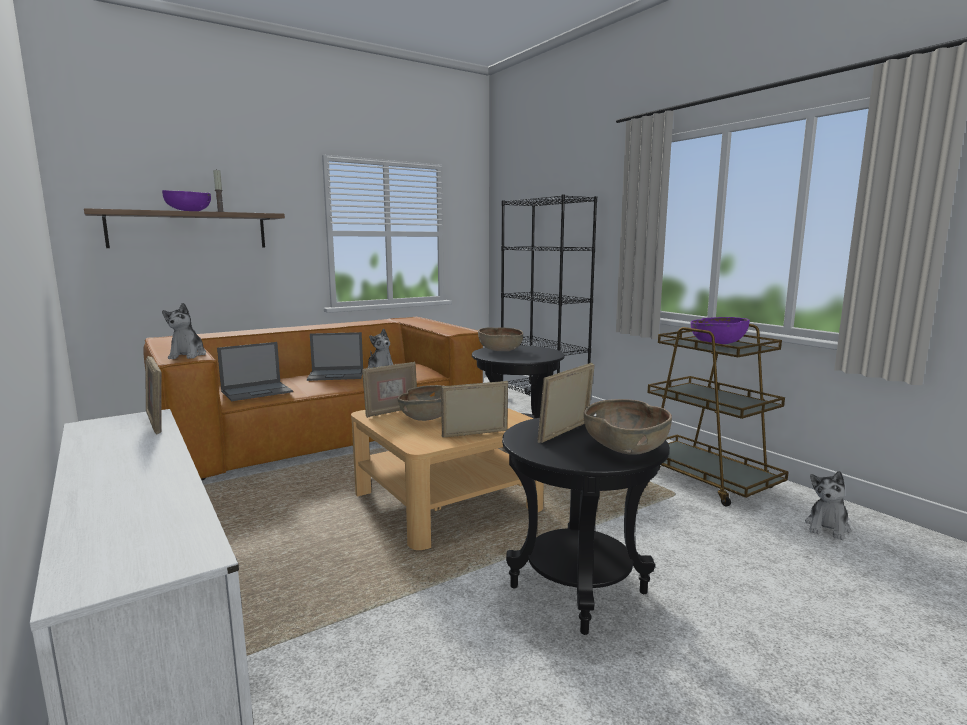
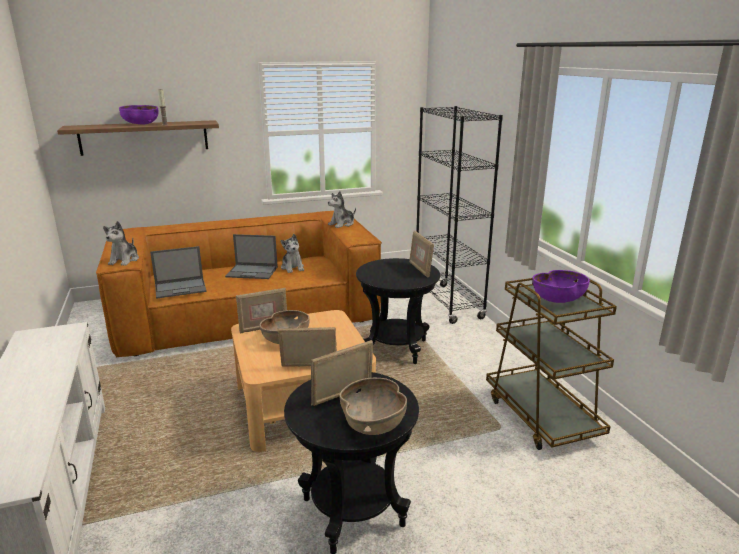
camera: 15 degrees right, 10 degrees up
(157, 423) = (70, 339): picture frame -> picture frame (420, 269)
(500, 351) = (385, 267): brown bowl -> none
(827, 527) = (617, 490): plush toy -> plush toy (342, 224)

